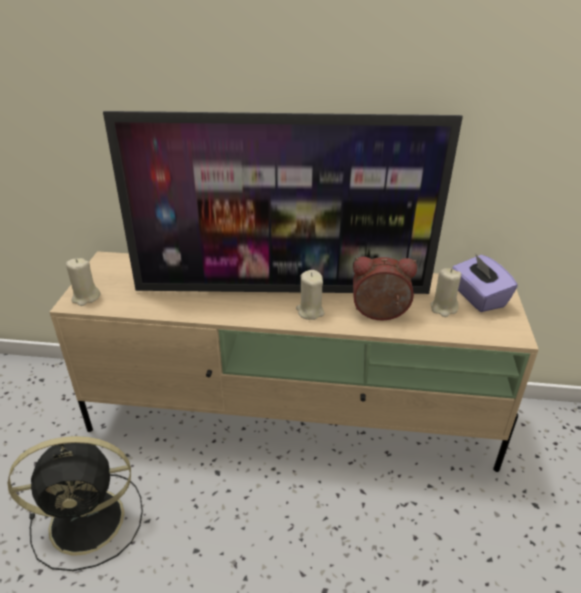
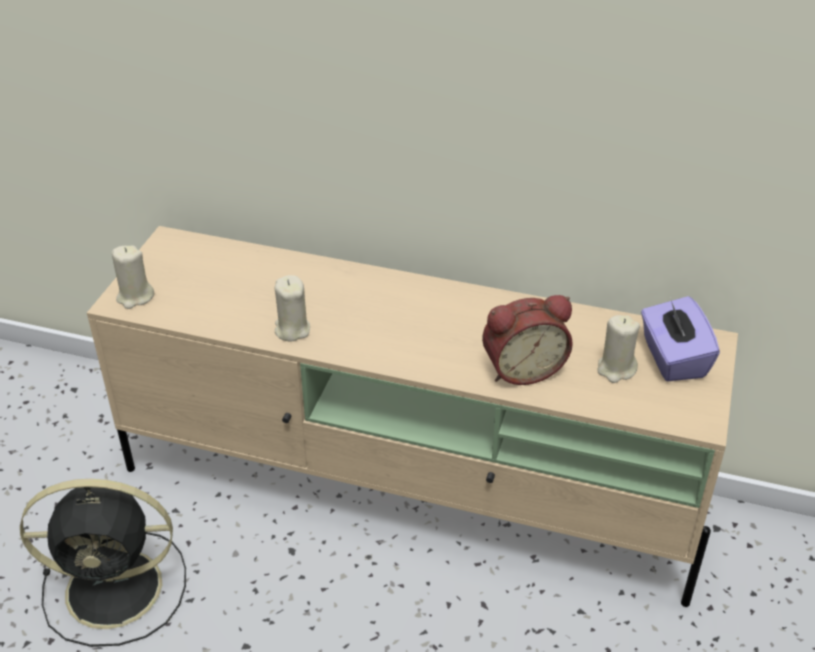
camera: 10 degrees right, 5 degrees up
(283, 289) = (400, 314): television -> none
(310, 311) = (427, 352): beige candle -> beige candle (292, 329)
(380, 314) = (522, 368): alarm clock -> alarm clock turned 150 degrees clockwise

